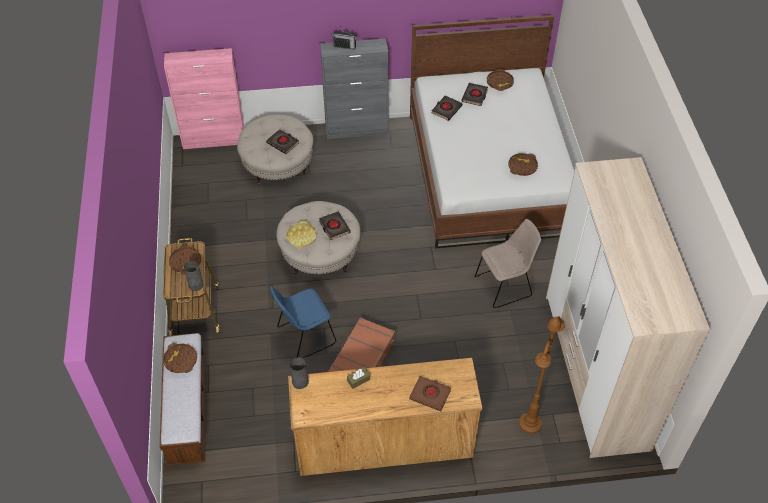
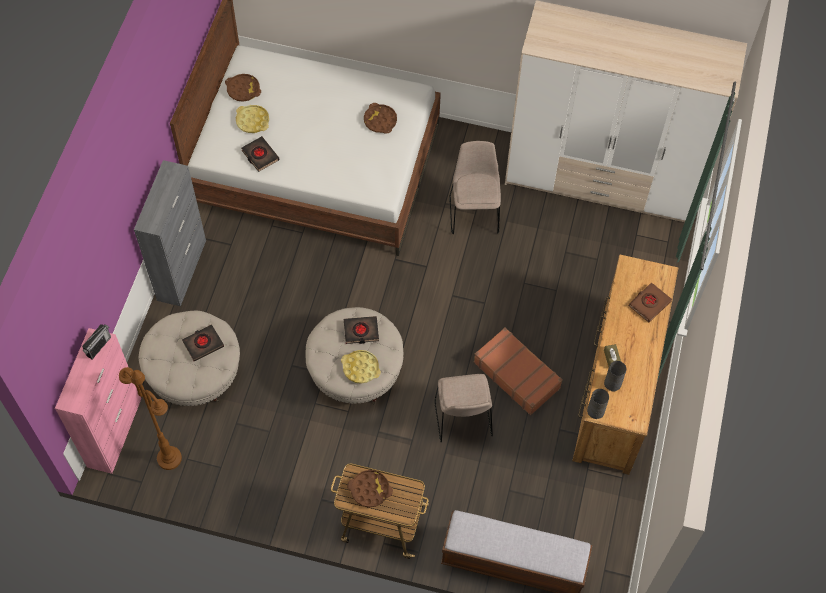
camera: 70 degrees left, 10 degrees up
(180, 360) = (485, 537): brown tray -> none
(195, 285) = (409, 487): grey vase -> grey vase (613, 384)
(304, 336) = (463, 420): blue chair -> beige chair
(344, 46) = (154, 205): radio -> radio (98, 346)
(474, 96) = (252, 121): black book -> yellow tray
(530, 423) = (639, 257): brown floor lamp -> brown floor lamp (169, 458)

